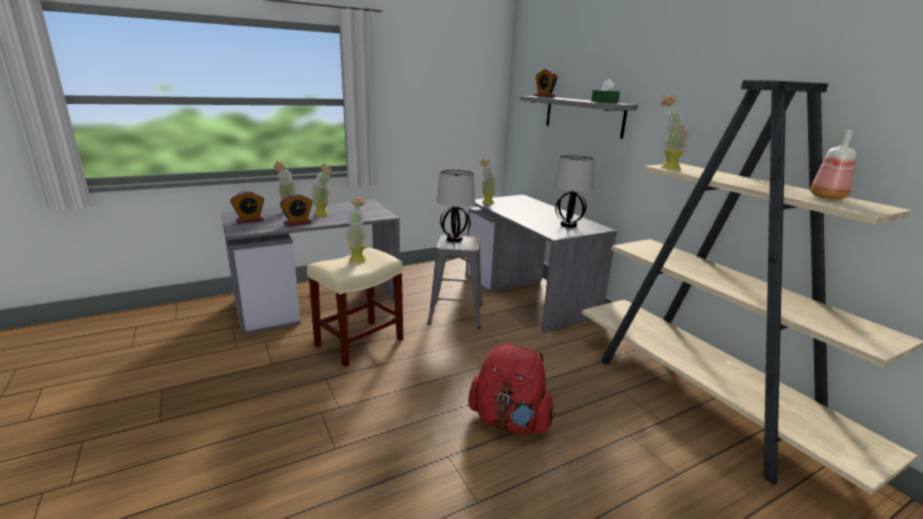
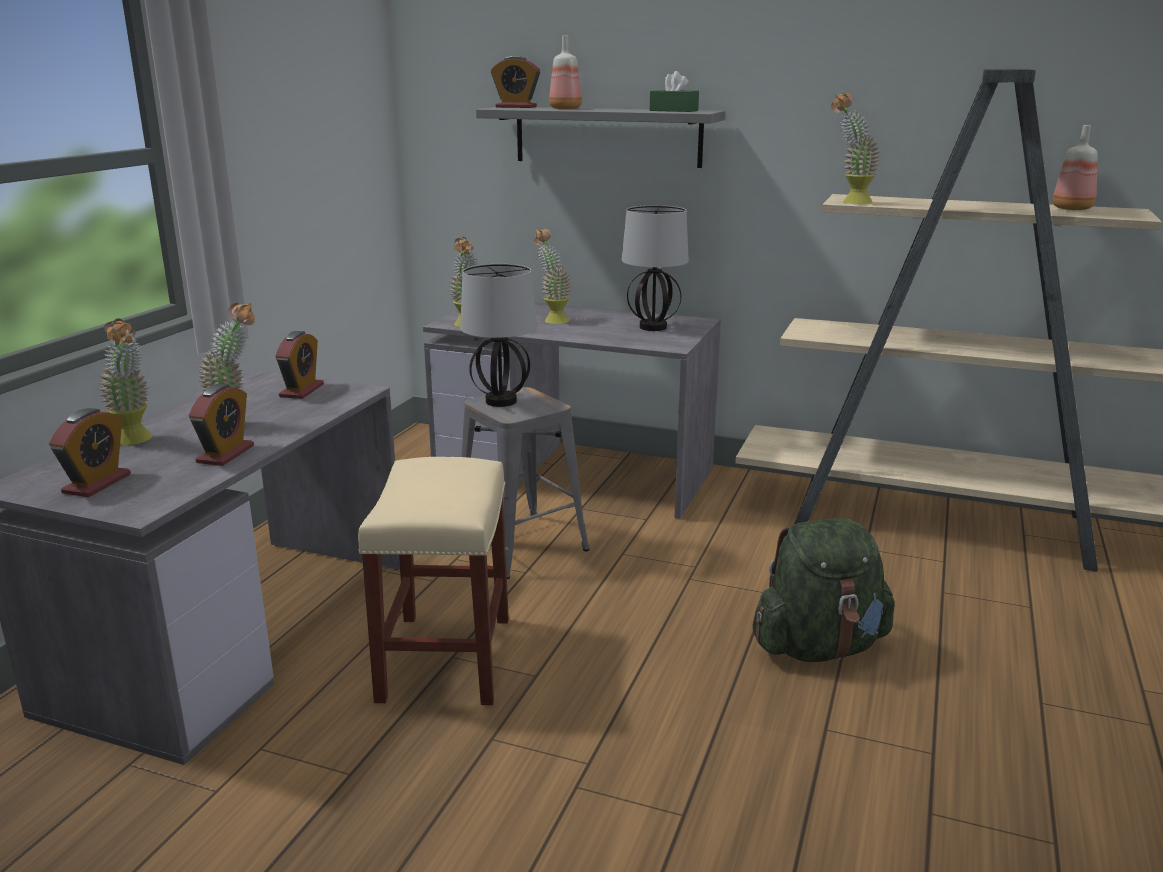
camera: 40 degrees left, 0 degrees up
(358, 258) = (431, 481): potted plant -> potted plant (552, 320)
(369, 210) = (301, 391): none -> alarm clock
(509, 421) = (819, 647): red backpack -> green backpack
(559, 98) = (566, 109): none -> bottle

